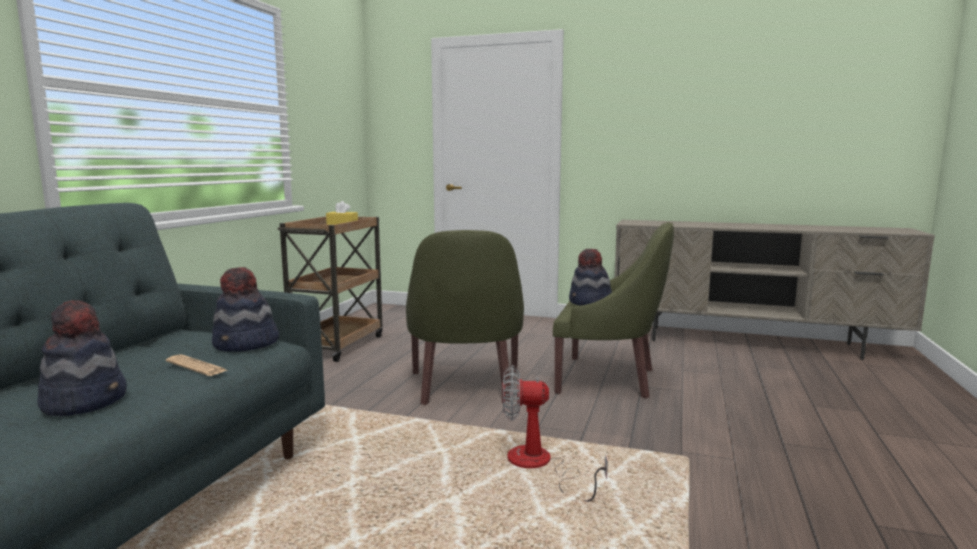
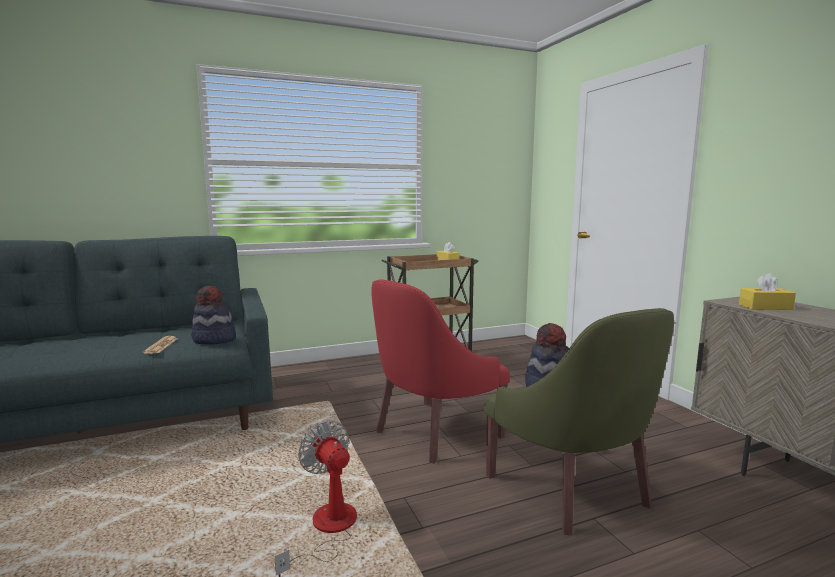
camera: 50 degrees right, 0 degrees up
(85, 401) = (88, 349): hat -> none
(465, 387) = (432, 432): green armchair -> red armchair
(651, 223) = (765, 307): none -> yellow tissue box

